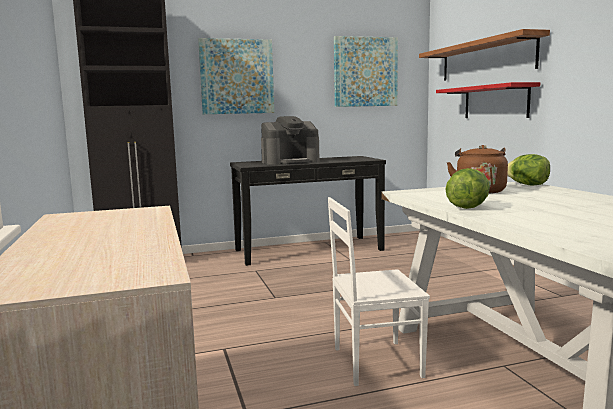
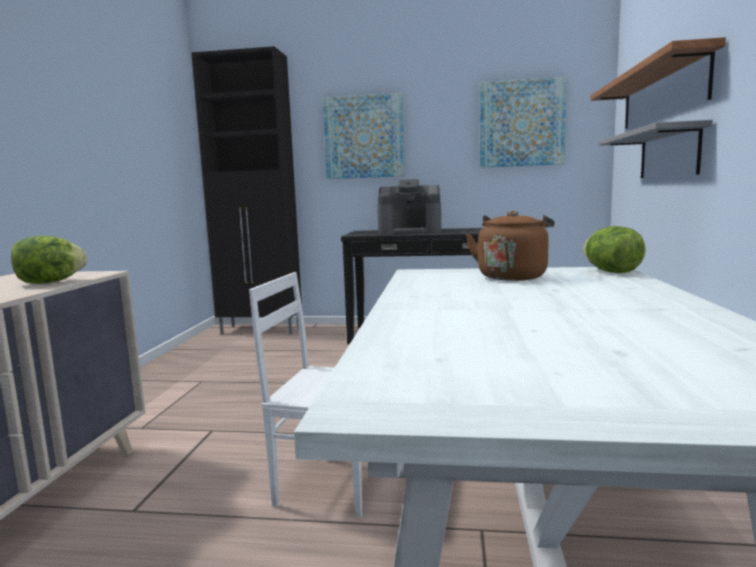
camera: 25 degrees right, 0 degrees up
(467, 207) = (419, 297): lettuce -> lettuce (50, 282)
(495, 102) = (668, 153): red shelf -> grey shelf

